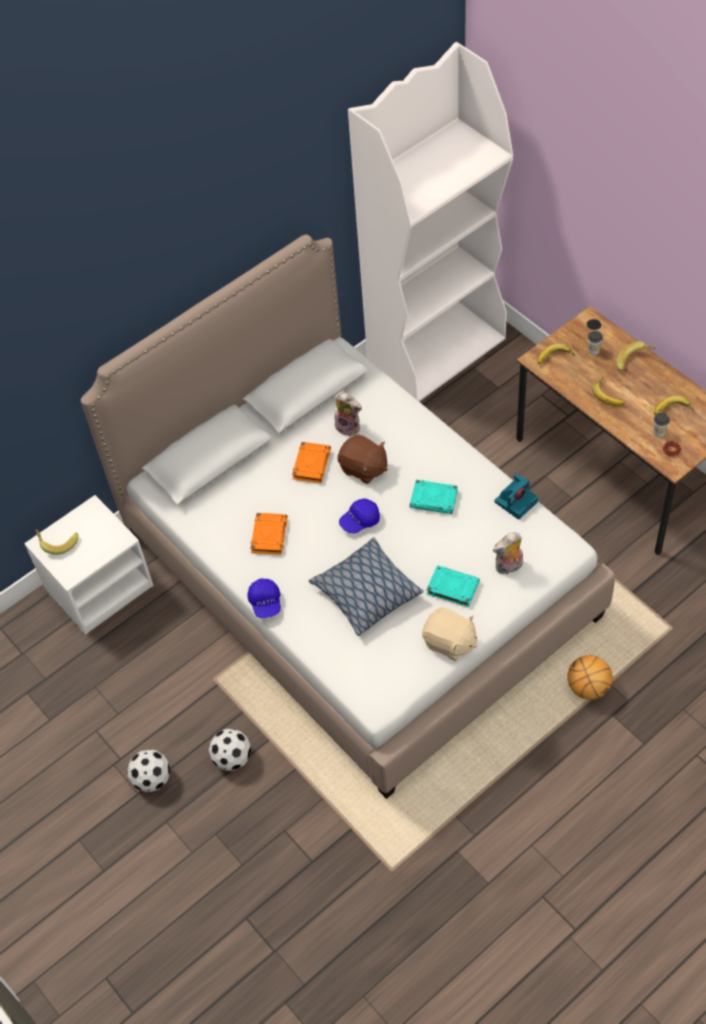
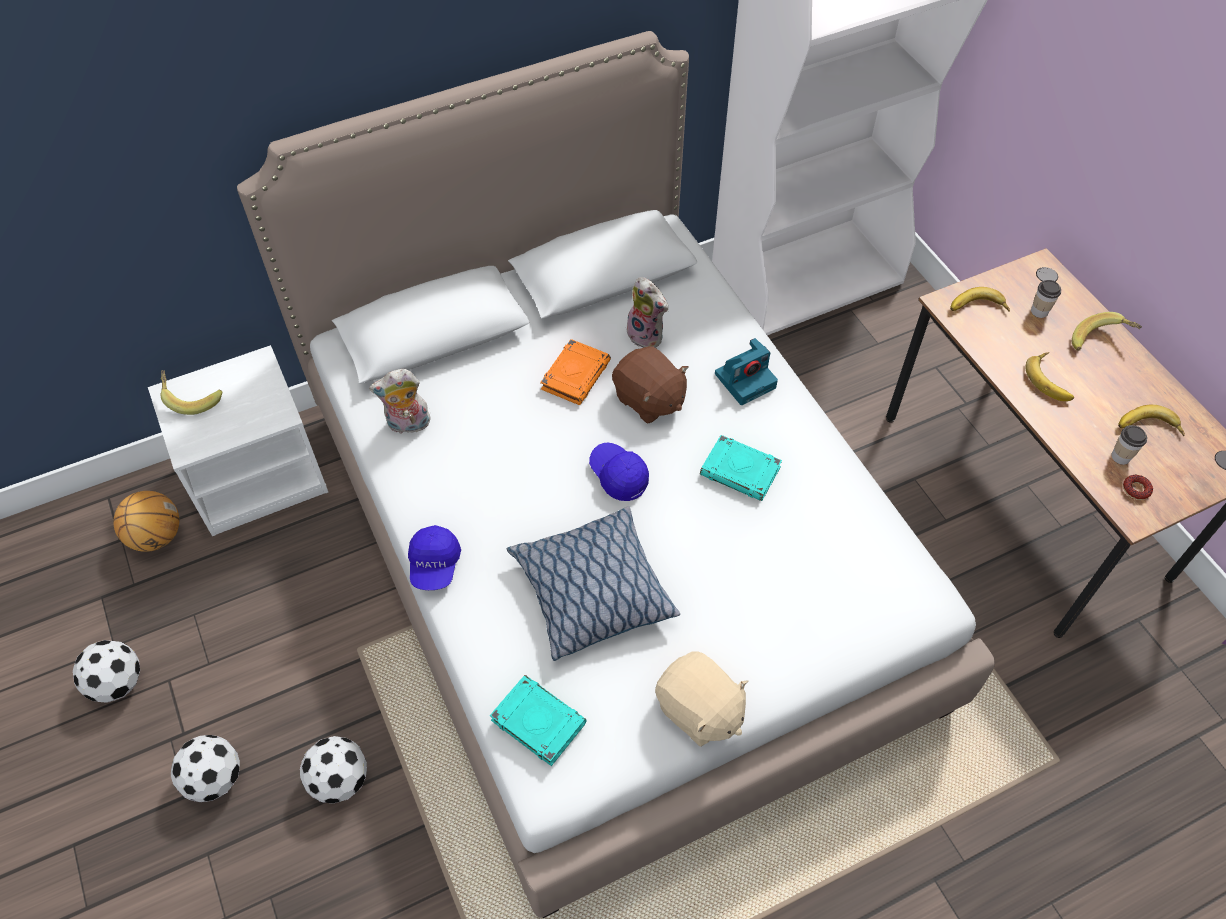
camera: 10 degrees right, 0 degrees up
(63, 741) = (118, 682): none -> football
(269, 535) = (477, 462): orange book -> none
(360, 521) = (618, 476): blue cap -> blue cap turned 75 degrees clockwise
(452, 588) = (729, 619): turquoise book -> turquoise book (537, 722)
(509, 567) = (828, 610): plush toy -> plush toy (408, 425)
(516, 501) = (866, 506): camera -> camera (746, 380)
(588, 688) = (905, 822): basketball -> basketball (156, 537)

